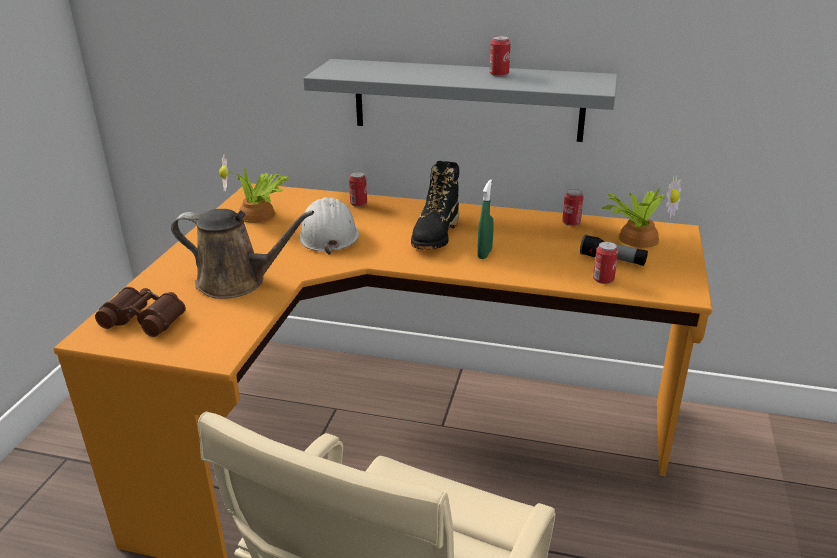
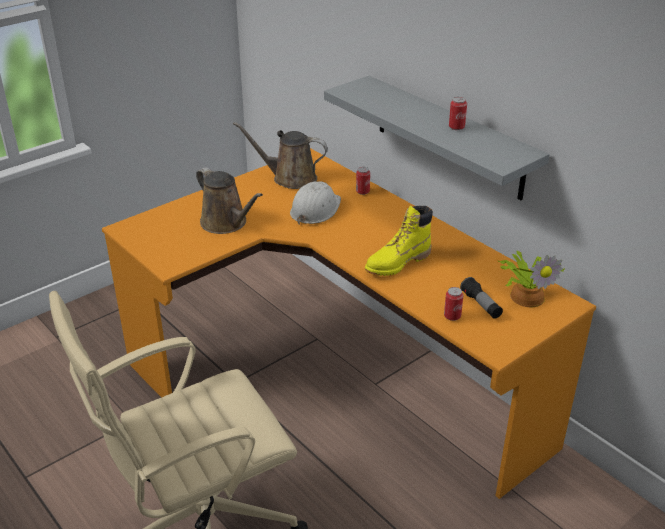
camera: 35 degrees right, 5 degrees up
(145, 318) = (157, 228): brown binoculars -> none
(259, 215) = (290, 178): potted plant -> brown watering can
(436, 235) = (383, 236): black boot -> none
(484, 253) = (398, 263): green spray bottle -> yellow boot
(571, 222) = (494, 263): can -> none

